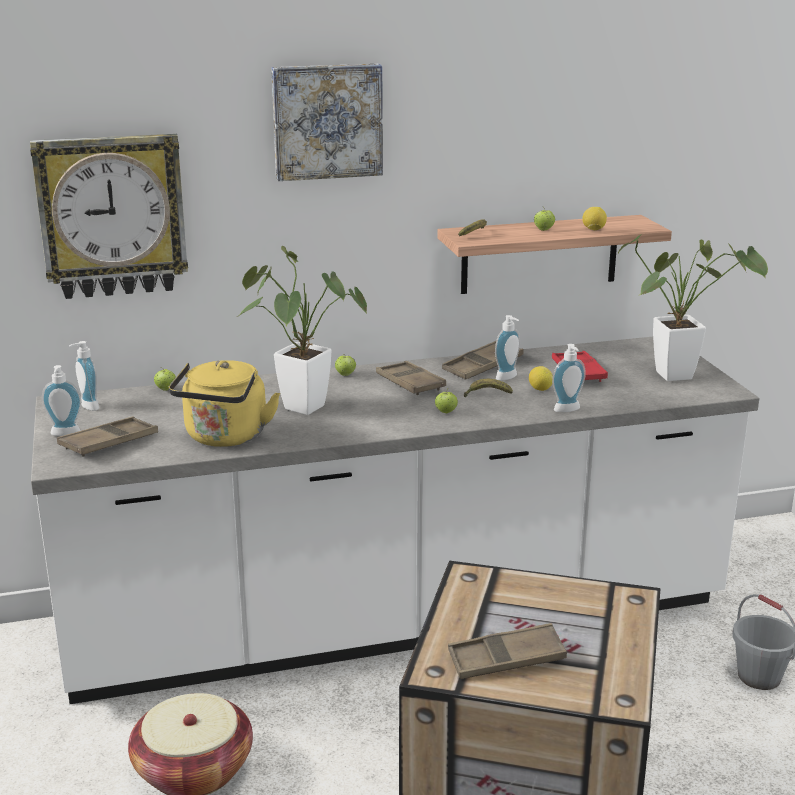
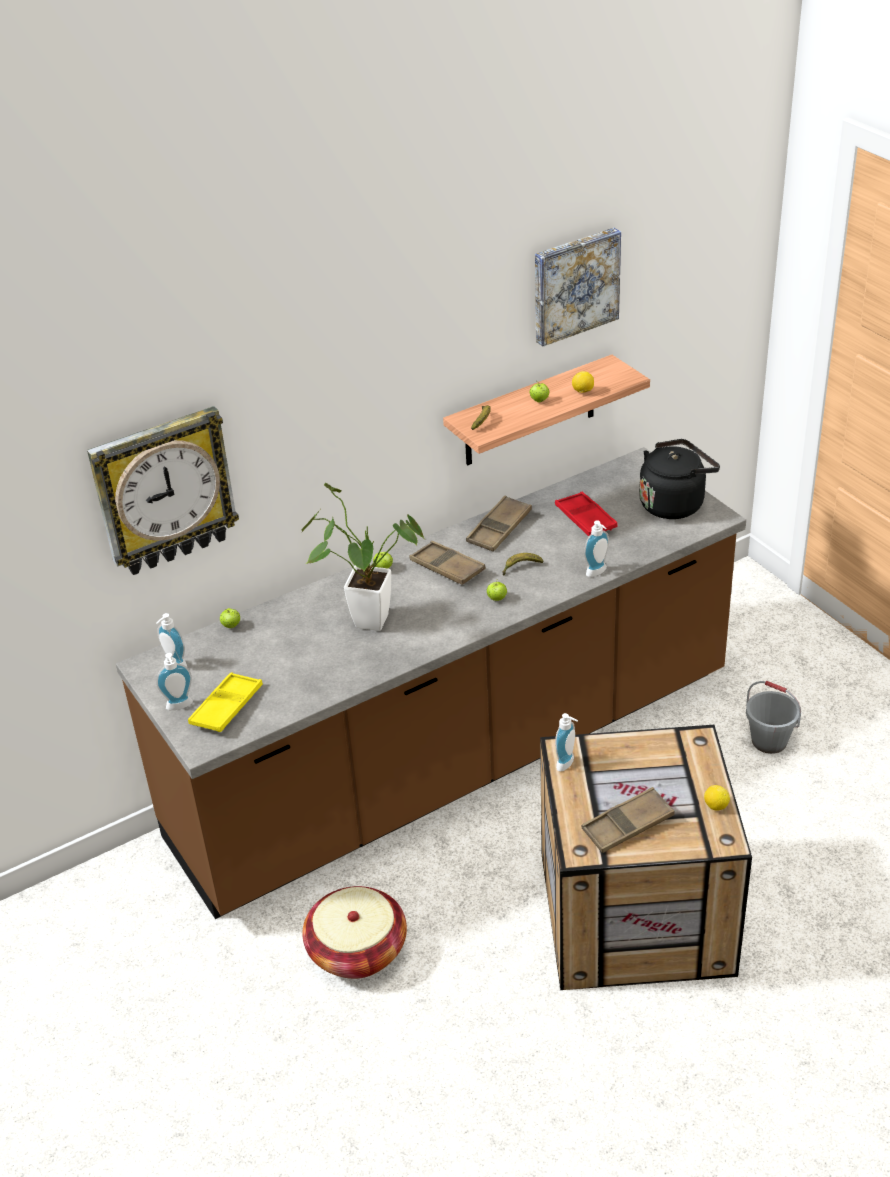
camera: 15 degrees left, 15 degrees up
(109, 442) = (226, 707): brown tray -> yellow tray
(225, 438) = (325, 676): yellow kettle -> none
(327, 121) = (342, 356): picture -> picture (574, 285)
(397, 620) = (455, 760): white counter -> brown counter
(508, 378) = (529, 540): soap dispenser -> soap dispenser (568, 764)
(540, 389) = (562, 550): lemon -> lemon (715, 806)
(682, 375) = (674, 503): potted plant -> black kettle

